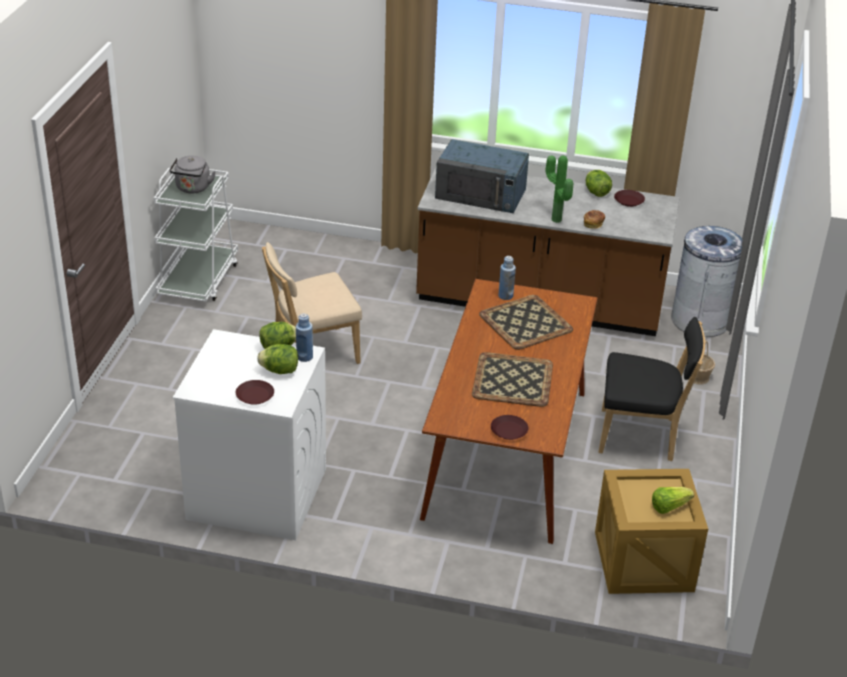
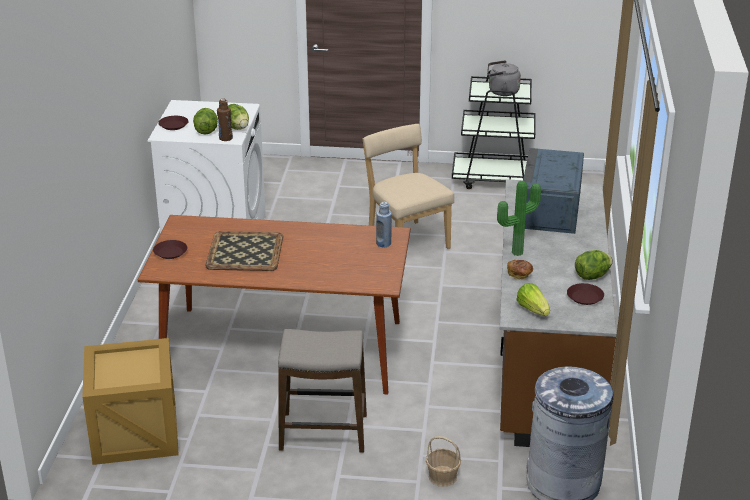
camera: 85 degrees right, 5 degrees down
(198, 280) = (496, 178): white cart -> black cart
(304, 357) = (225, 138): blue bottle -> brown bottle
(525, 322) = (341, 255): tray -> none
(641, 436) = (323, 433): black chair -> stool
(669, 507) = (119, 377): lettuce -> lettuce (533, 310)

